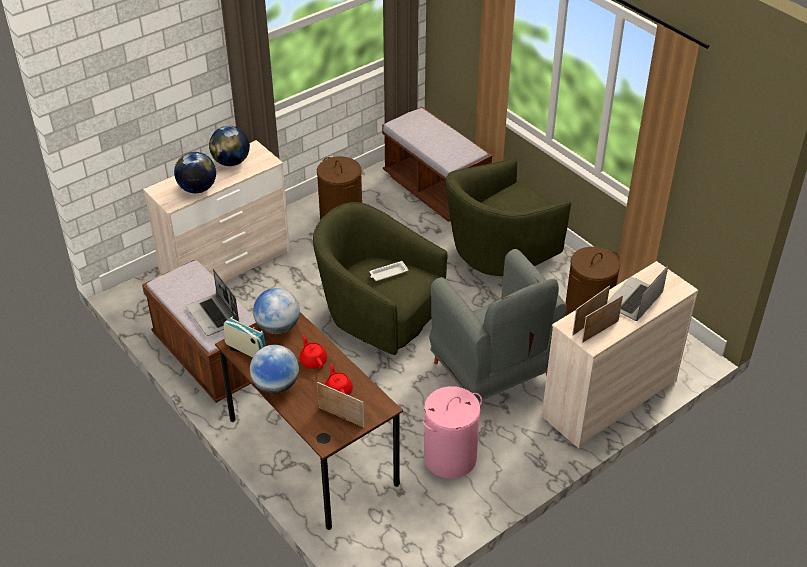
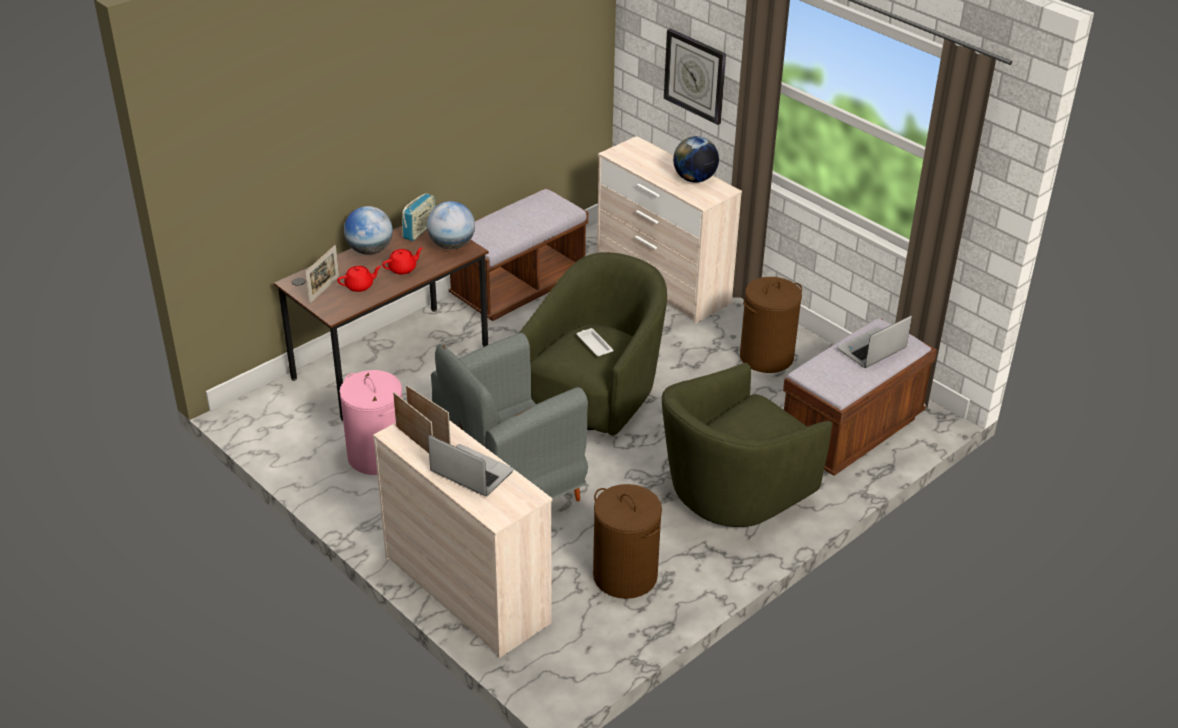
camera: 85 degrees right, 5 degrees down
(166, 99) = (695, 76): none -> wall clock
(197, 189) = (642, 164): globe -> none
(214, 316) = (497, 227): laptop -> laptop (871, 350)
(500, 253) = (733, 493): green armchair -> green armchair turned 90 degrees counterclockwise

